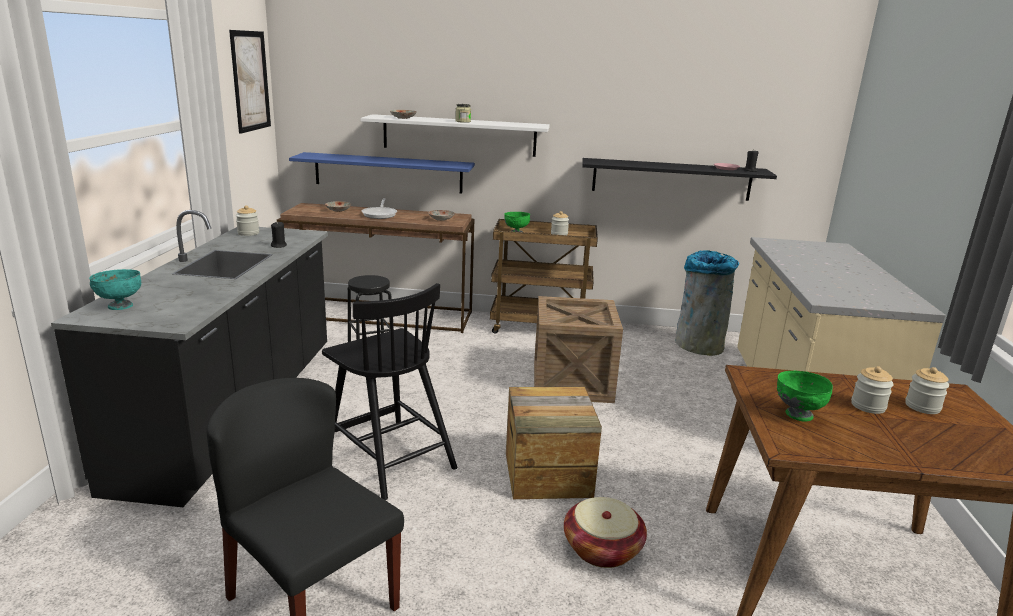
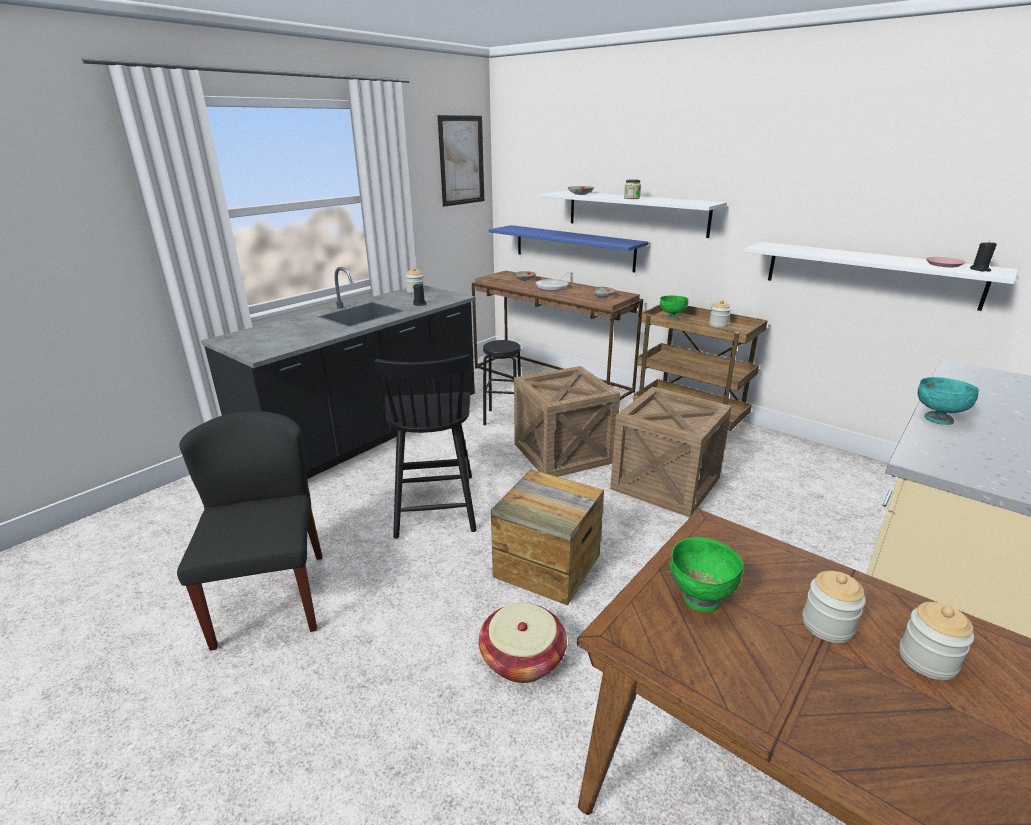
camera: 35 degrees right, 5 degrees up
(120, 306) = (252, 335): turquoise bowl -> turquoise bowl (937, 418)
(463, 379) = (563, 453): none -> crate
(671, 179) = (869, 274): black shelf -> white shelf
(698, 345) = (865, 481): grey trash can -> none

